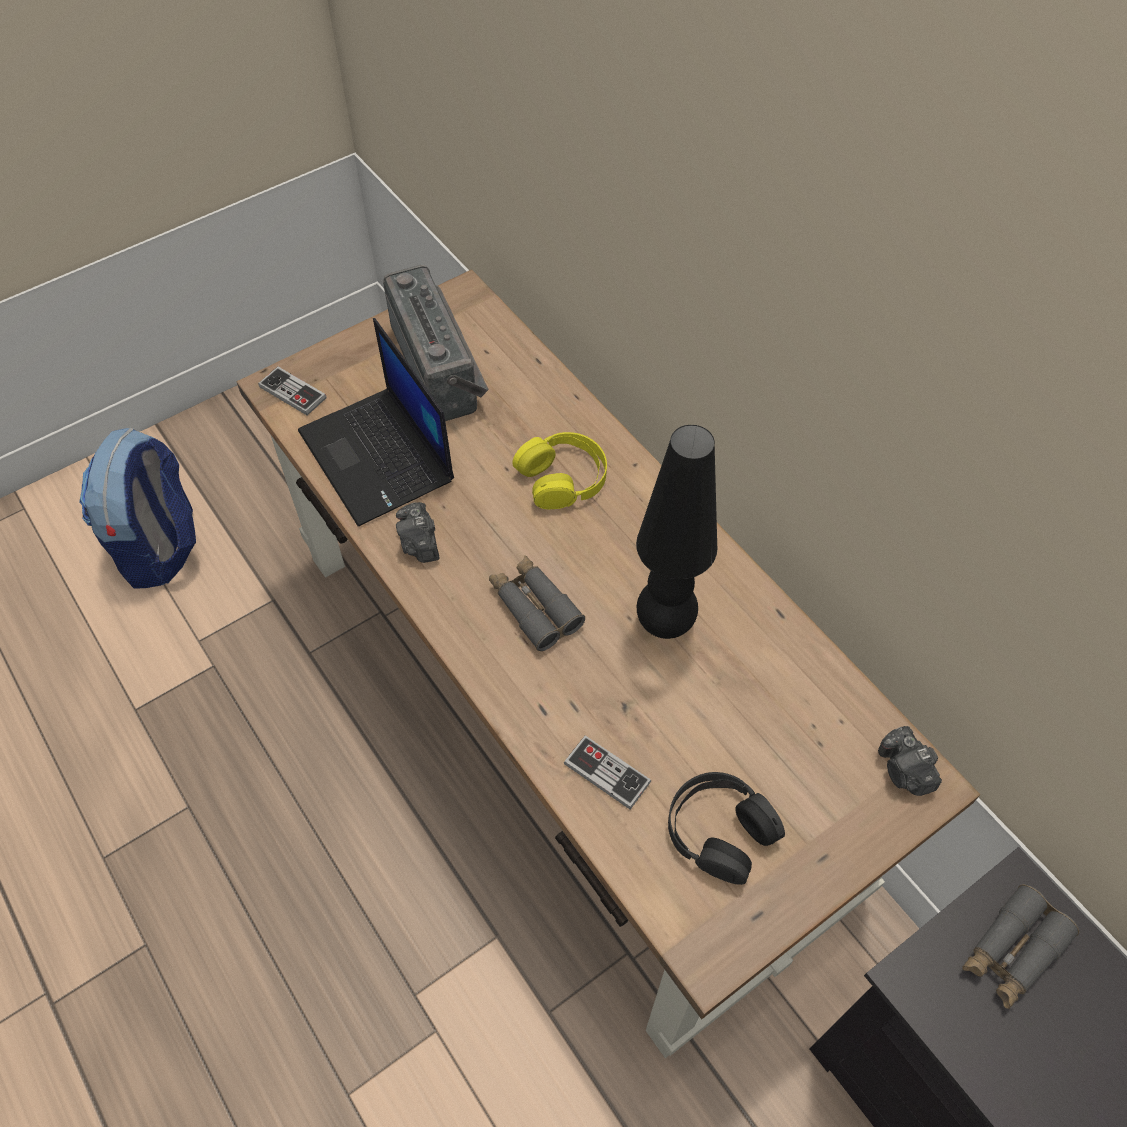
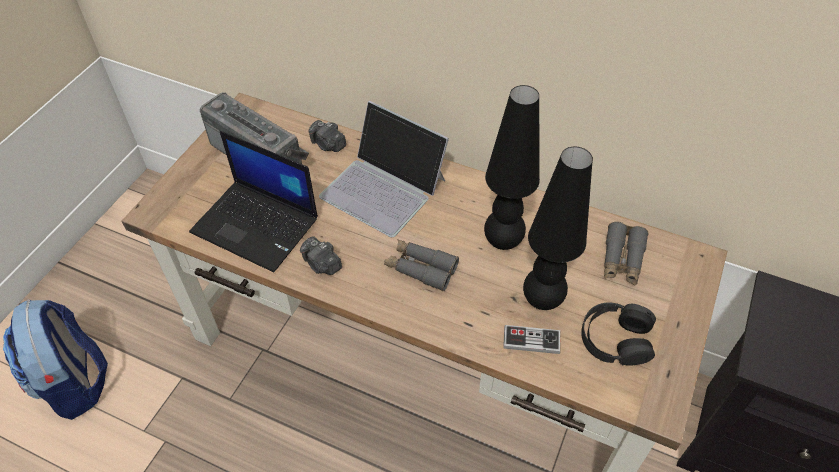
camera: 30 degrees left, 5 degrees down
(293, 392) = (168, 211): game controller -> none
(563, 478) = (384, 188): yellow headphones -> laptop
(659, 727) = (541, 300): none -> black table lamp
(904, 771) = (683, 258): camera -> camera (328, 145)
(1012, 951) = (795, 324): grey binoculars -> grey binoculars (622, 259)

